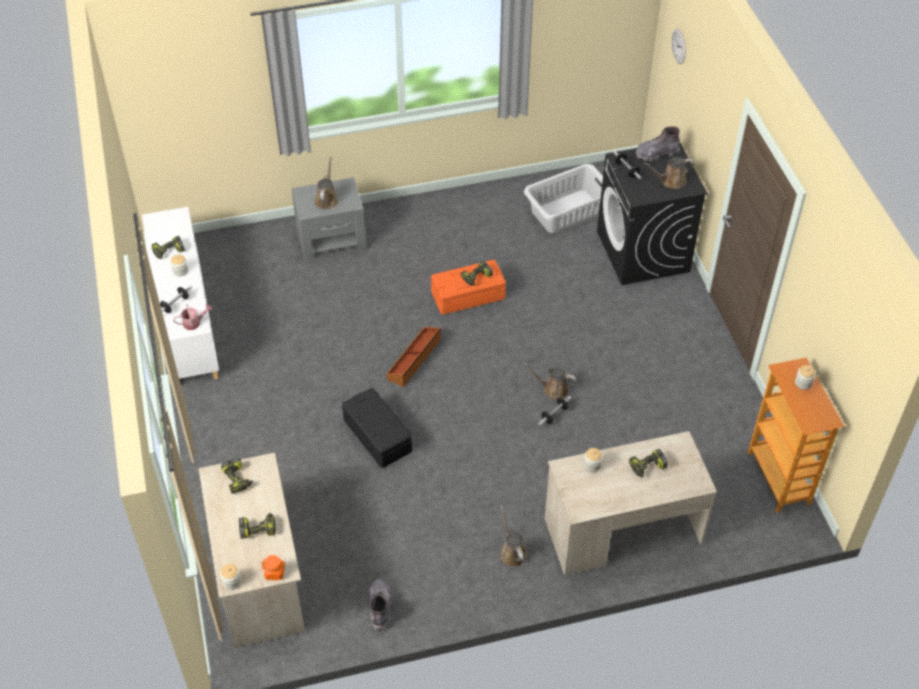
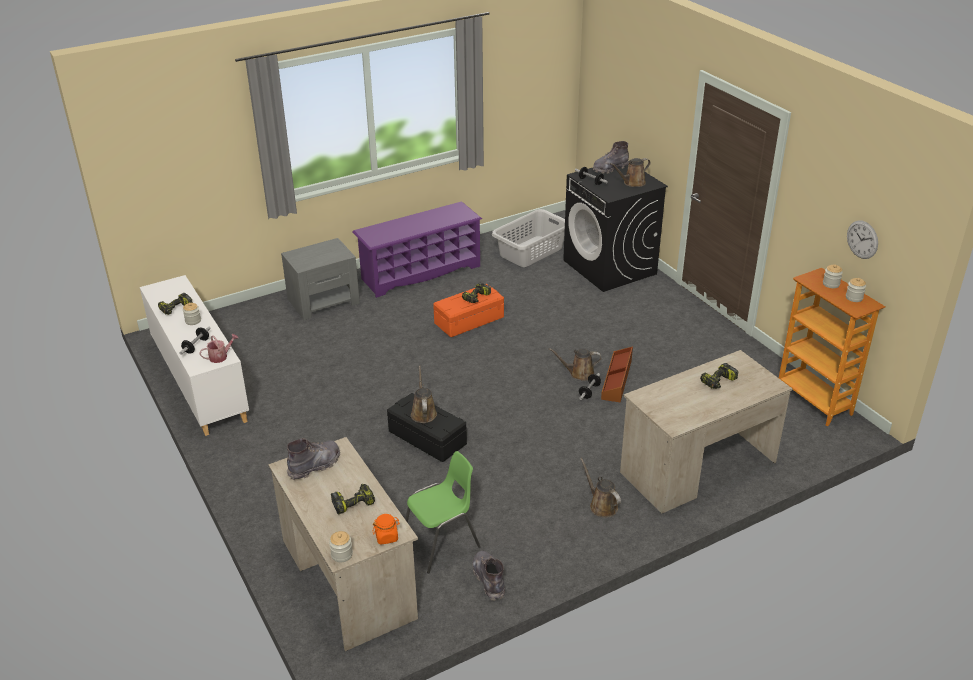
camera: 15 degrees left, 15 degrees down
(237, 479) = (315, 465): power drill -> grey boot
(326, 199) = (318, 255): brown watering can -> brown watering can (423, 412)
(351, 559) = (442, 544): none -> green chair
(414, 359) = (439, 374): brown storage box -> brown storage box (617, 380)
(440, 219) = (420, 272): none -> purple shoe rack
(592, 465) = (667, 390): jar -> jar (854, 298)
(679, 46) = (609, 75): wall clock -> wall clock (862, 239)

